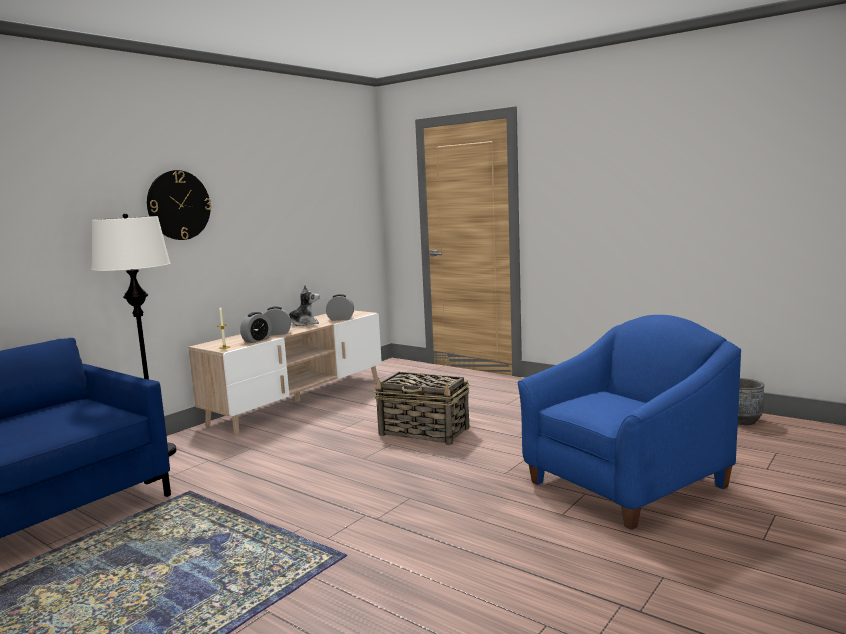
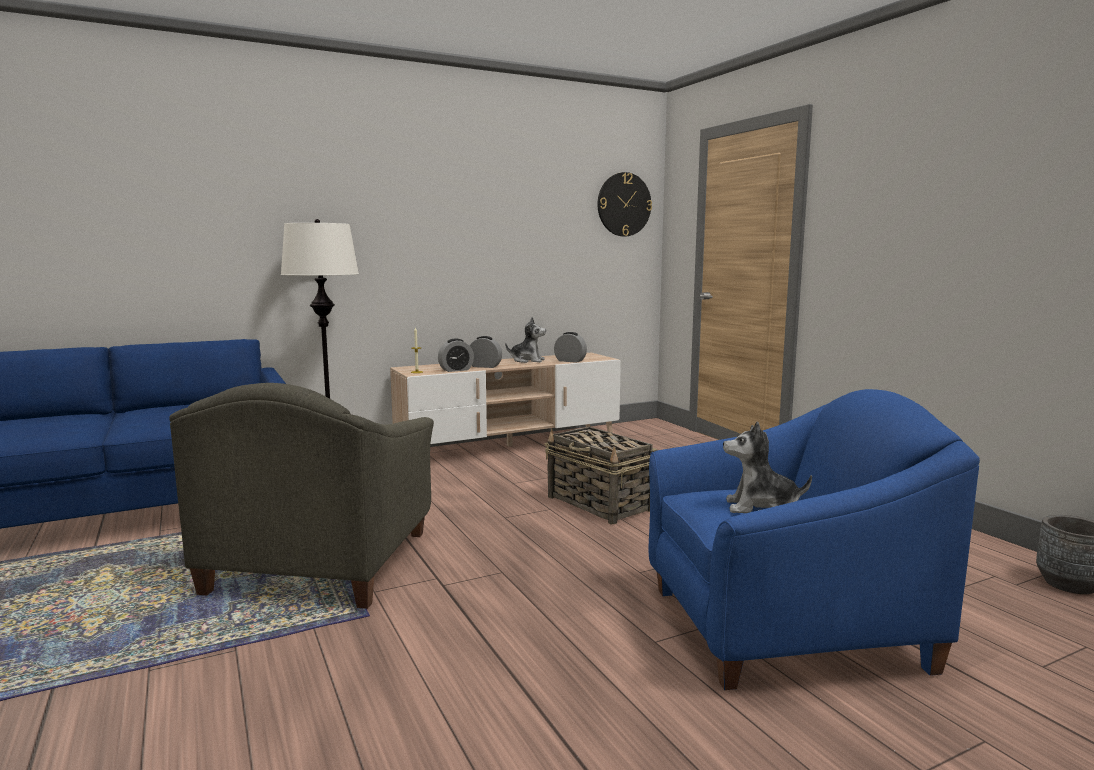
camera: 25 degrees right, 0 degrees up
(179, 205) = (393, 217): wall clock -> wall clock (624, 204)
(254, 528) = (323, 562): none -> grey armchair
(616, 405) = (761, 508): none -> plush toy

